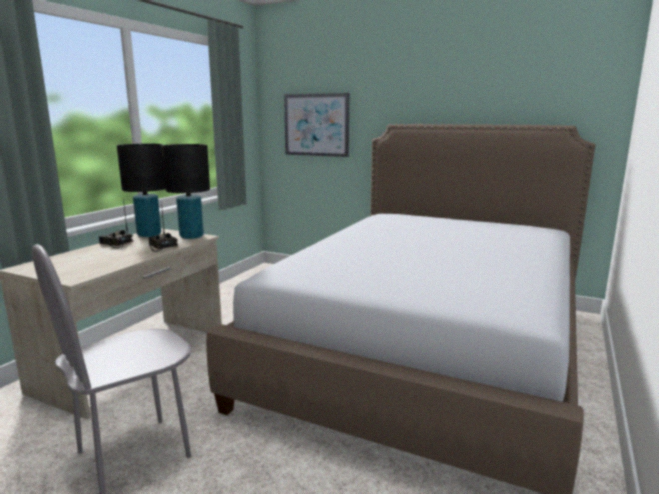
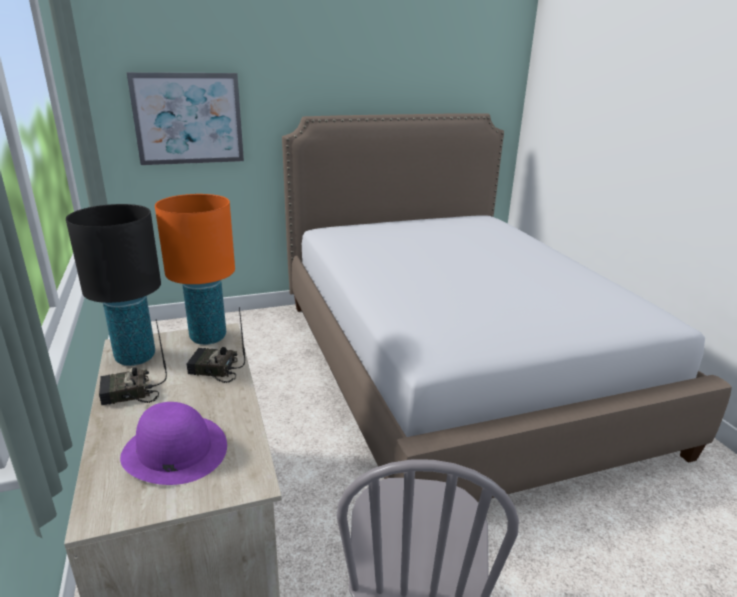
camera: 45 degrees left, 10 degrees up
(81, 262) = (174, 450): none -> purple hat
(191, 237) = (208, 337): black table lamp -> orange table lamp

